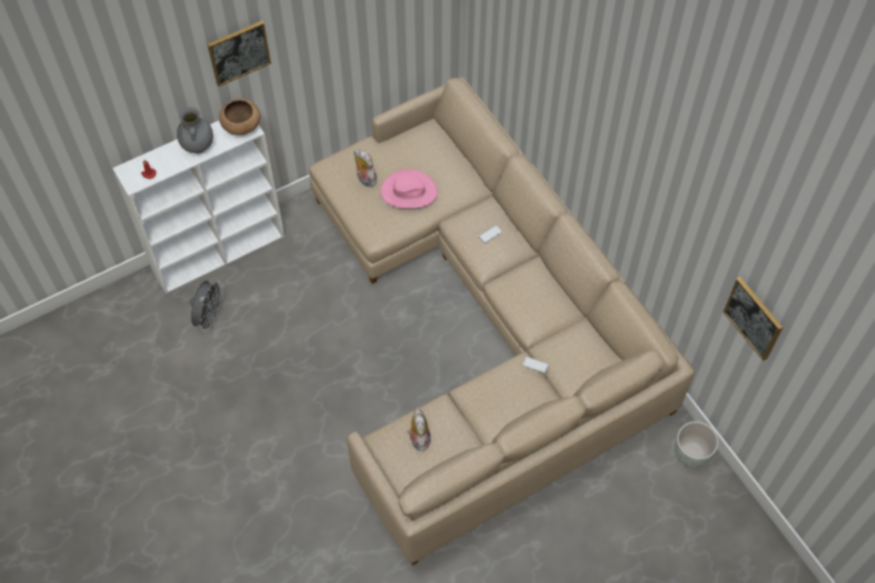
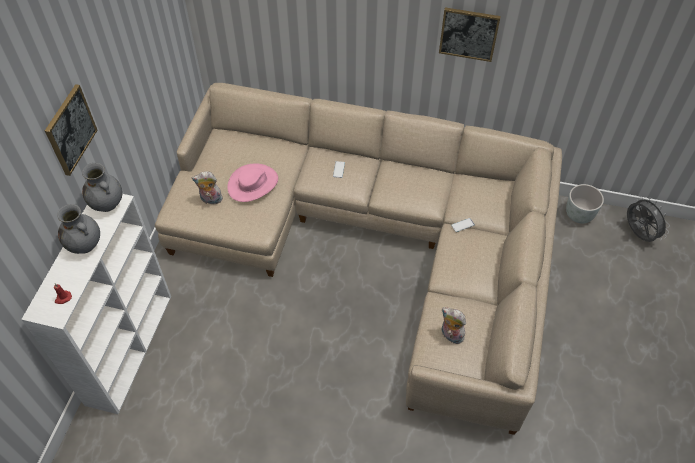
camera: 45 degrees left, 5 degrees down
(209, 317) = (175, 400): grey fan -> grey fan (637, 234)
(242, 126) = (107, 204): brown bowl -> grey vase
(754, 318) = (624, 52): picture -> picture (469, 34)

